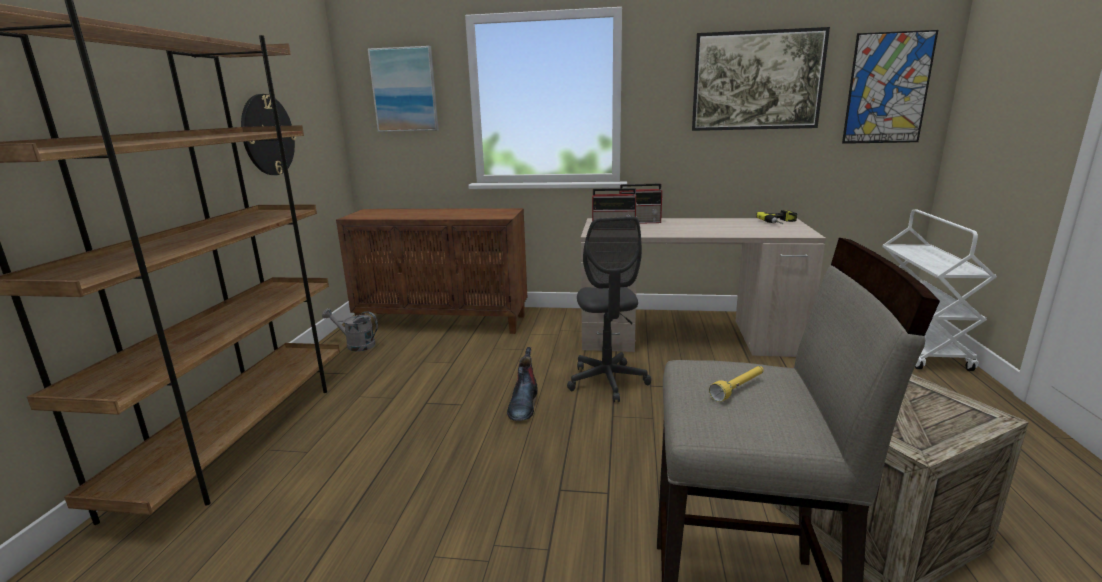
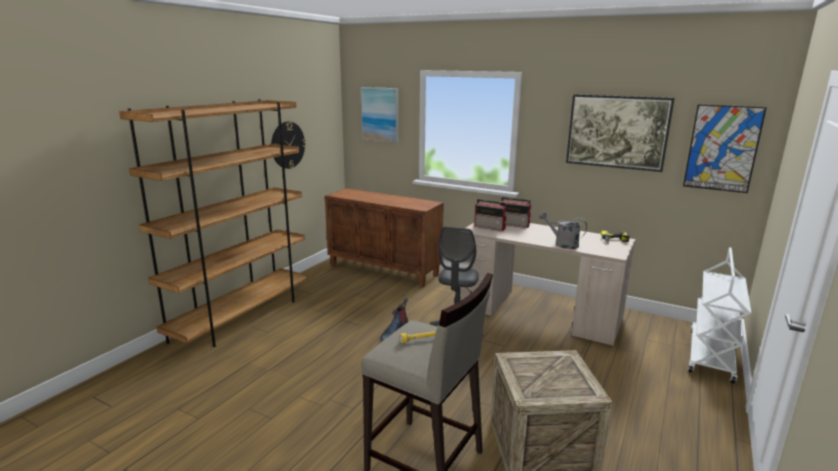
camera: 20 degrees right, 0 degrees up
(356, 345) = (324, 276): grey watering can -> grey watering can (562, 244)

